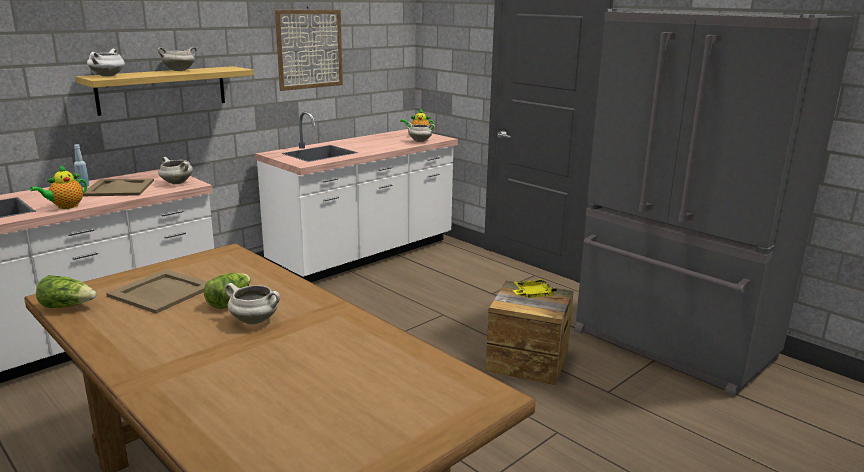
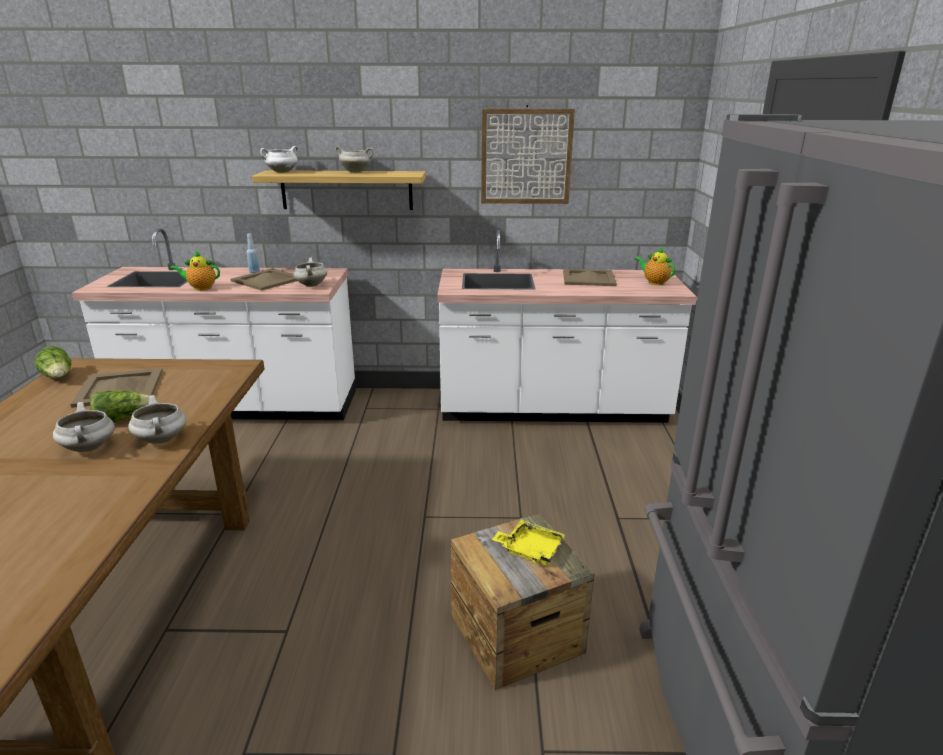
camera: 45 degrees right, 5 degrees up
(375, 140) = (589, 278): none -> beige tray
(420, 141) = (639, 290): white cooking pot -> white cooking pot (162, 440)

